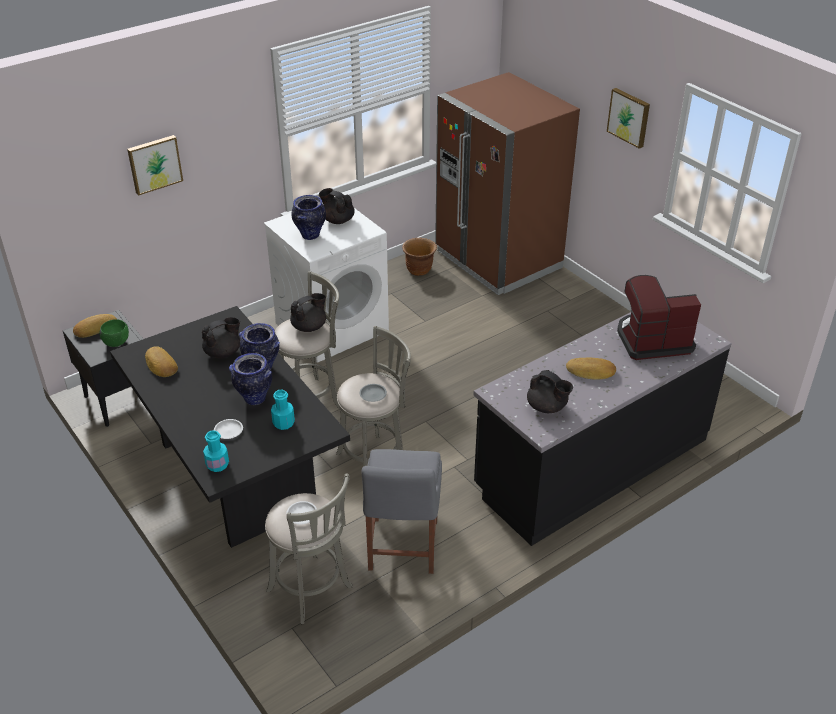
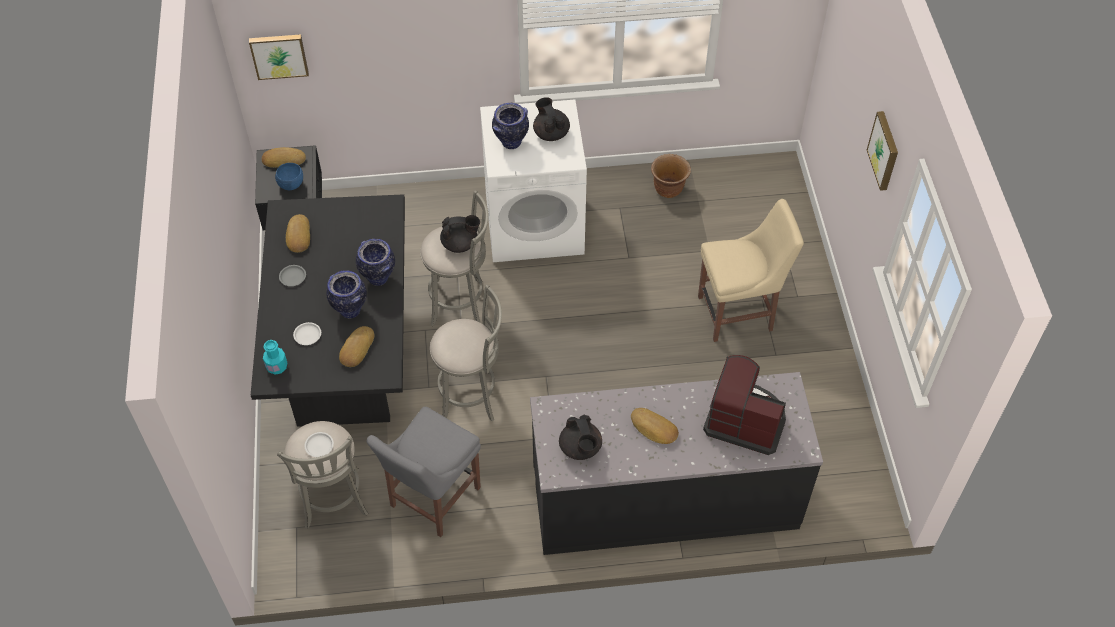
camera: 30 degrees right, 15 degrees up
(116, 343) = (291, 185): green bowl -> blue bowl
(154, 164) = (369, 28): picture -> picture (279, 55)
(223, 352) = (357, 245): black teapot -> none
(283, 423) = (356, 349): turquoise bottle -> bread
(373, 394) = (462, 349): grey plate -> grey plate (292, 277)
(498, 260) = (760, 211): brown fridge -> none
(538, 324) = (739, 313): none -> beige chair

